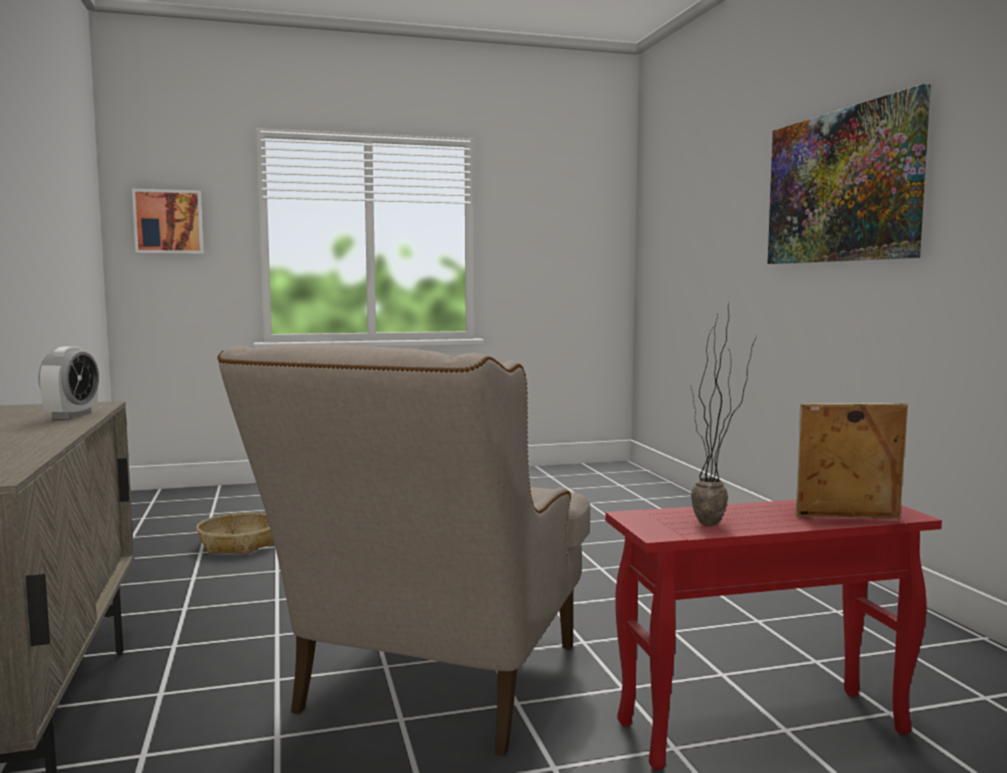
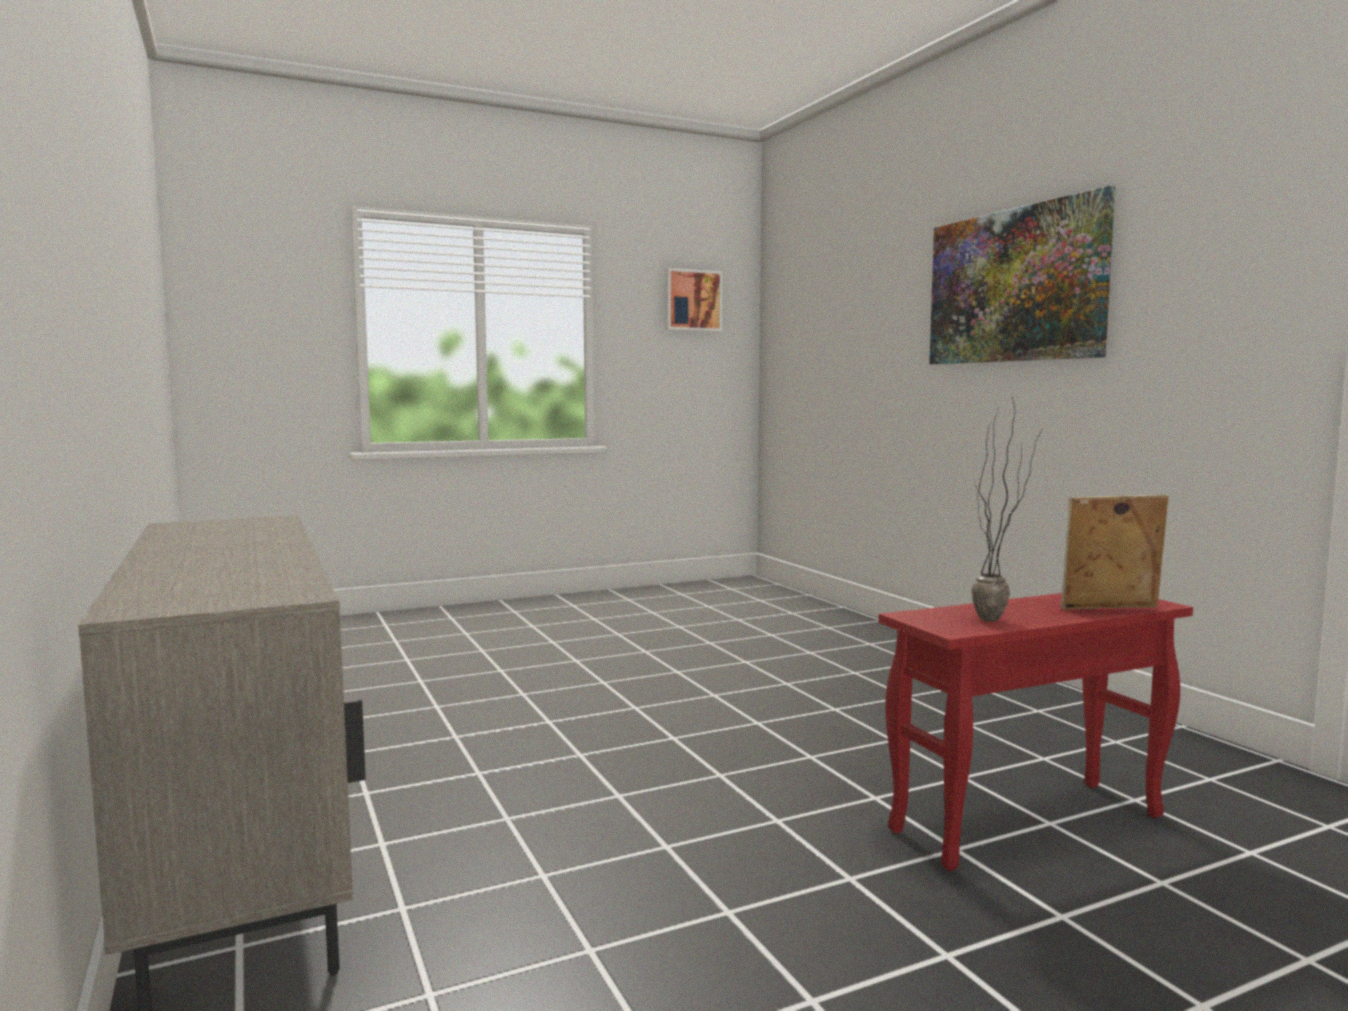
camera: 10 degrees left, 0 degrees up
(72, 416) = (265, 531): alarm clock -> none
(168, 222) = (248, 312): picture -> picture (692, 300)
(239, 544) = (375, 680): basket -> none
(429, 692) = (681, 817): beige armchair -> none

